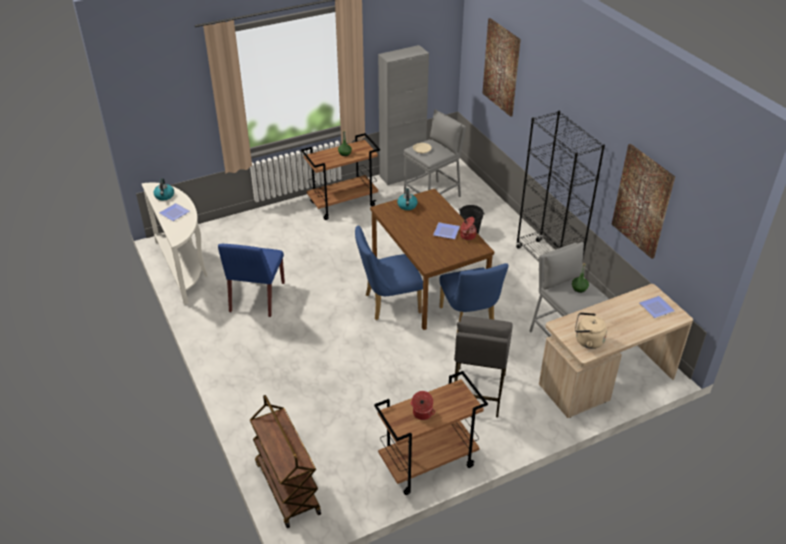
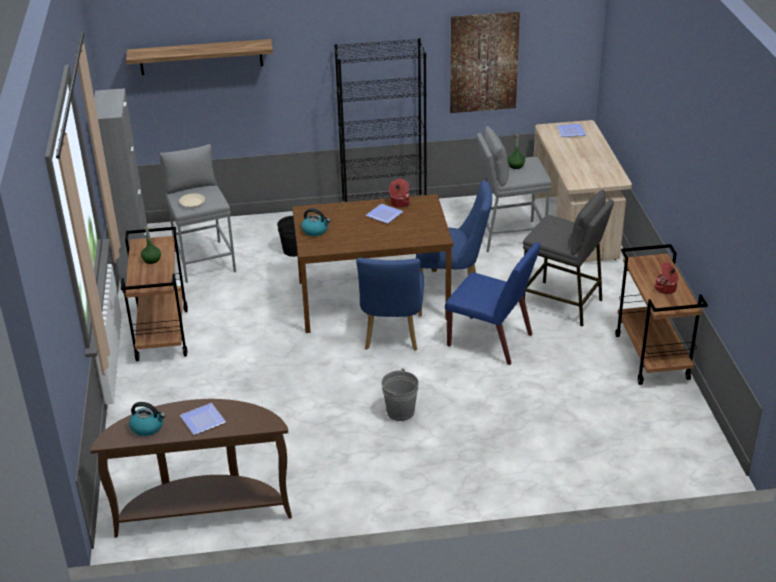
camera: 70 degrees left, 5 degrees down
(184, 268) = (203, 510): white console table -> brown console table
(257, 298) = (317, 443): blue chair -> blue chair (491, 341)
(287, 487) = (660, 463): brown cart -> none
(302, 328) = (400, 411): none -> grey bucket
(501, 67) = (201, 57): picture -> shelf
(587, 341) = (602, 175): beige kettle -> none

